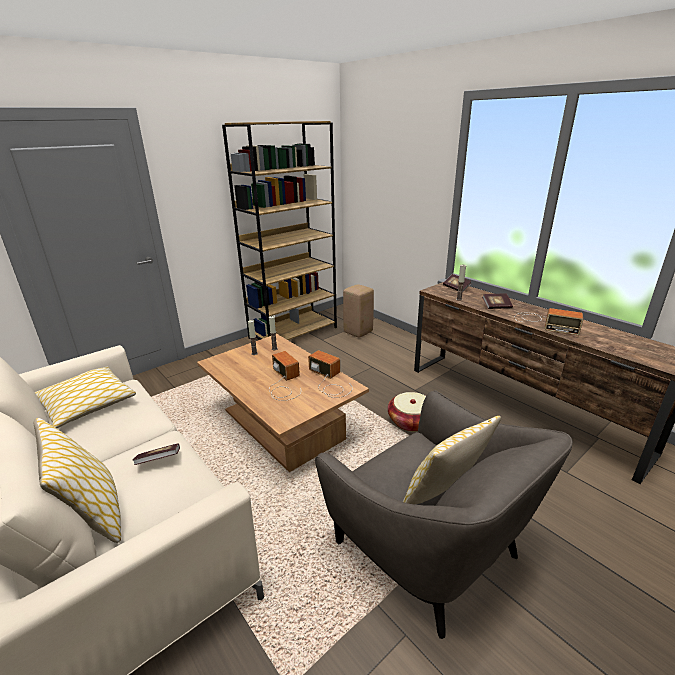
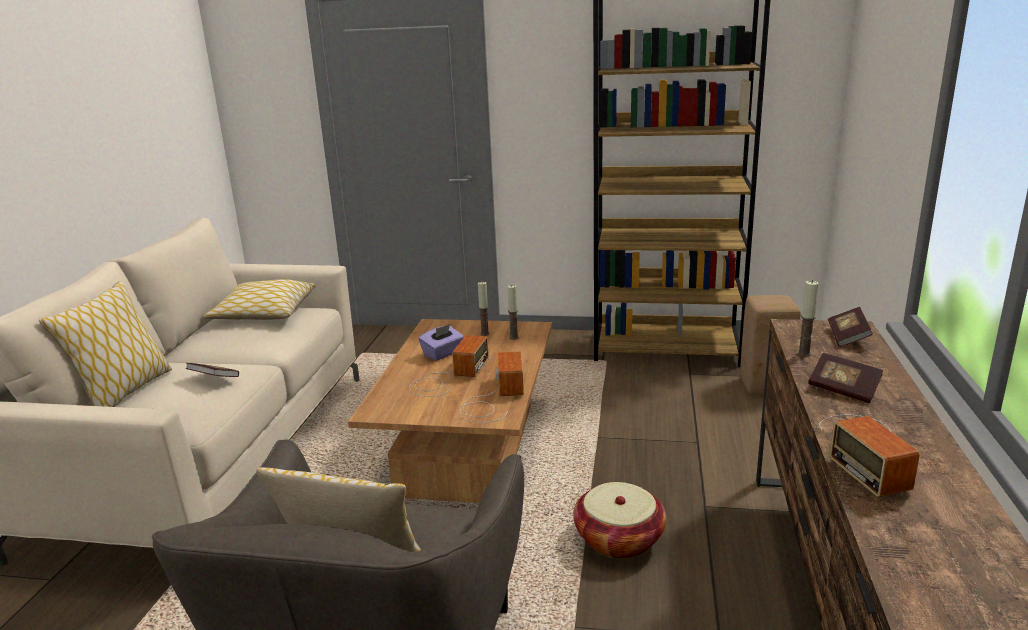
camera: 50 degrees right, 5 degrees down
(254, 373) = (443, 353): none -> purple tissue box

